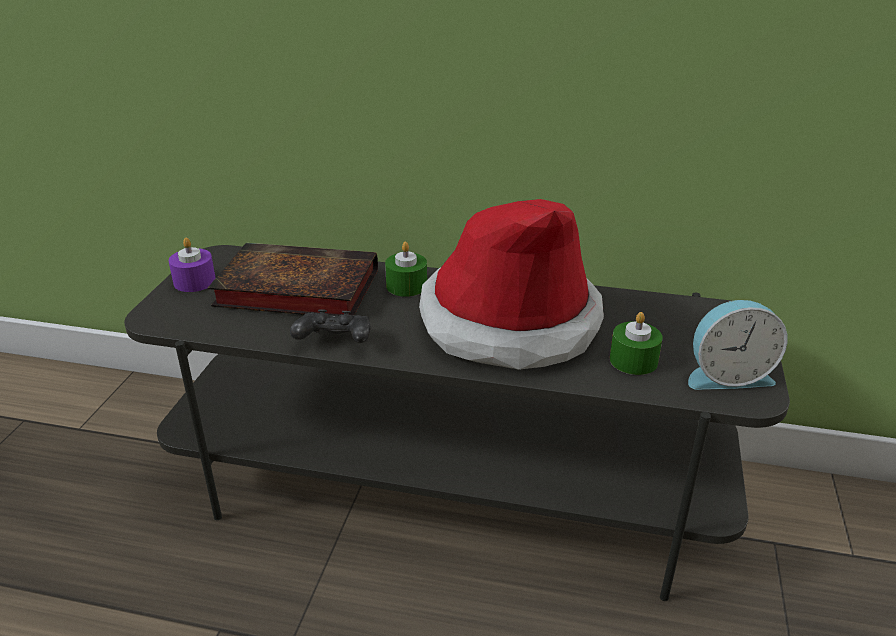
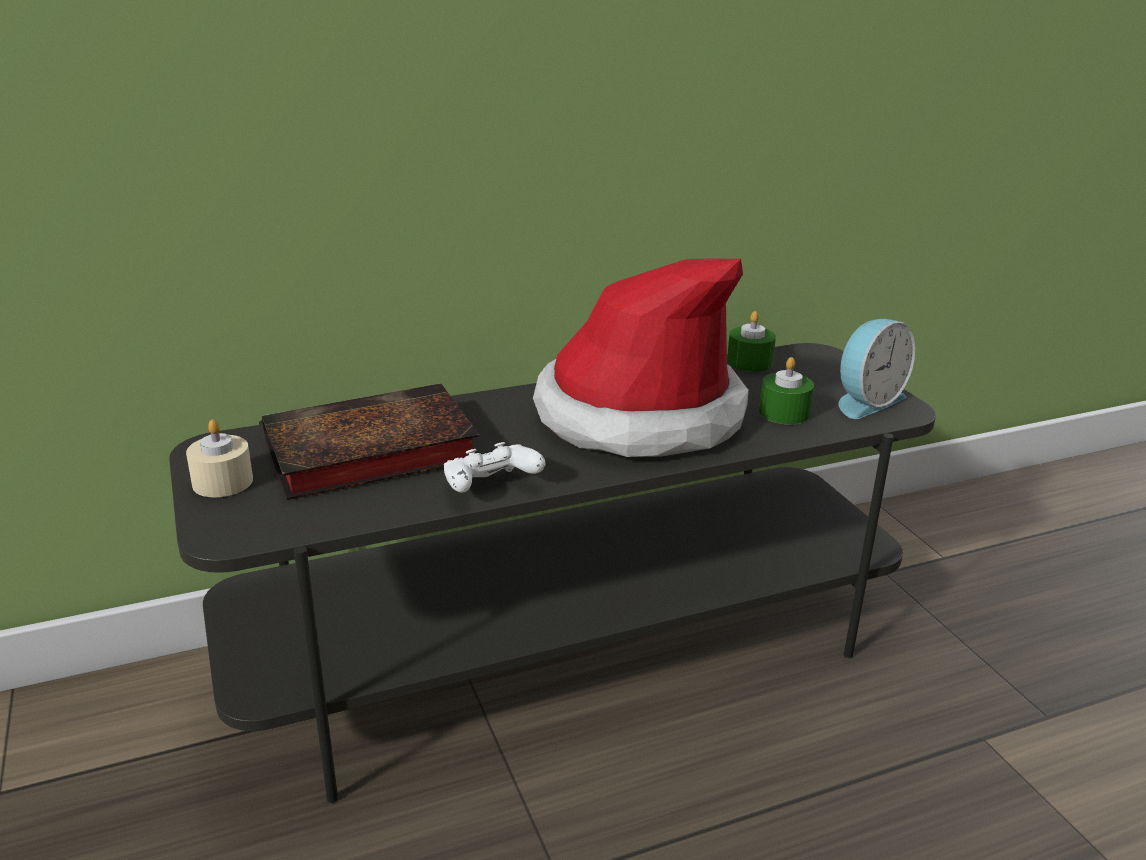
camera: 35 degrees left, 5 degrees down
(194, 281) = (222, 482): purple candle -> beige candle
(334, 343) = (490, 488): black game controller -> white game controller
(406, 286) = (491, 413): green candle -> green candle (749, 362)

